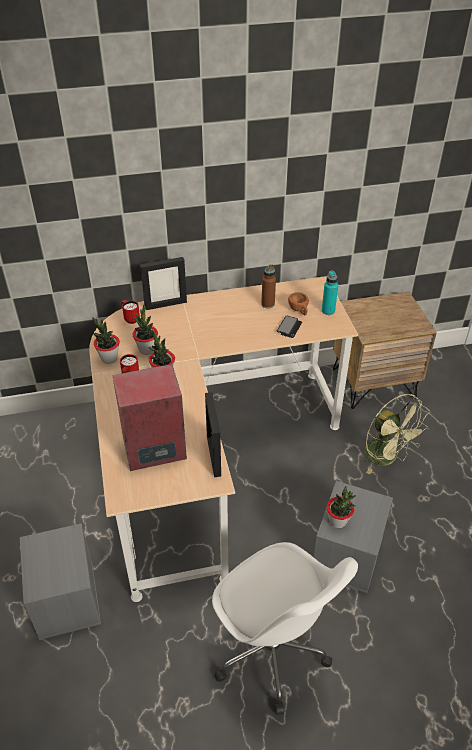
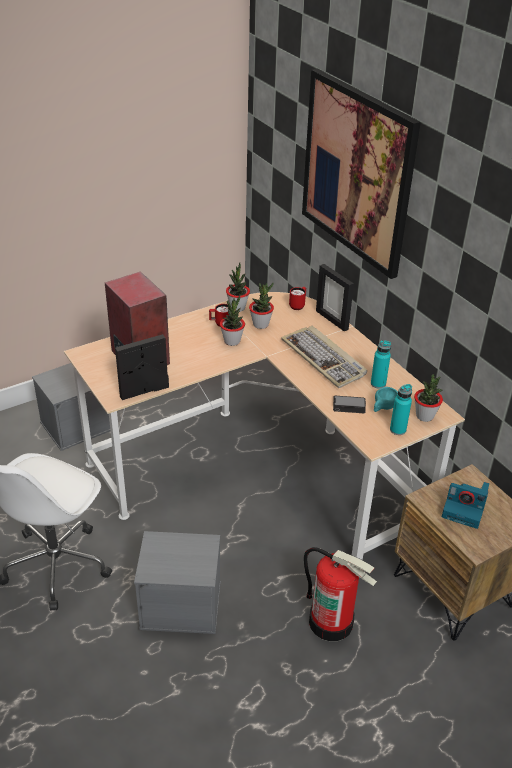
camera: 70 degrees right, 5 degrees down
(142, 163) = (357, 172): none -> picture
(220, 324) = (324, 359): none -> keyboard
(268, 304) = (378, 383): brown bottle -> turquoise bottle
(299, 310) = (383, 408): brown cup -> turquoise cup
(338, 521) = (167, 544): potted plant -> potted plant (424, 416)
(384, 319) = (465, 509): none -> camera
(386, 458) = (331, 621): green fan -> fire extinguisher

